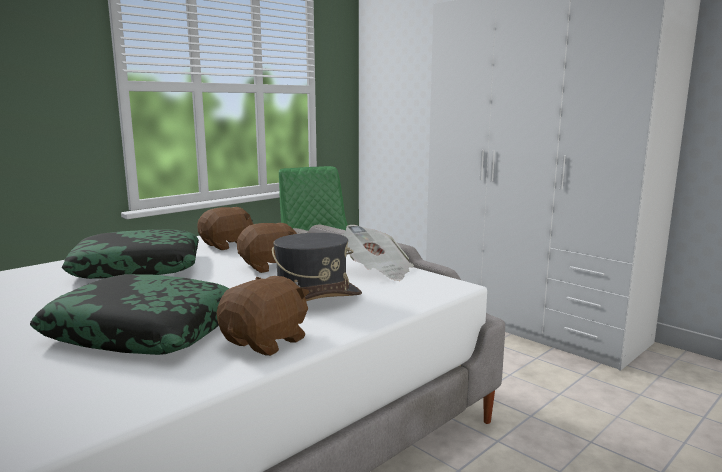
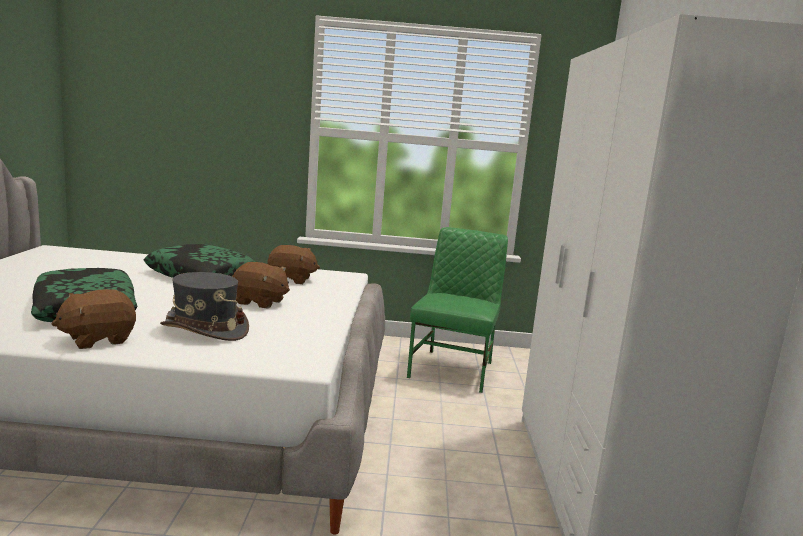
camera: 45 degrees right, 0 degrees up
(266, 341) = (98, 339): brown plush toy -> brown plush toy turned 150 degrees clockwise
(377, 271) = (304, 334): newspaper -> none

